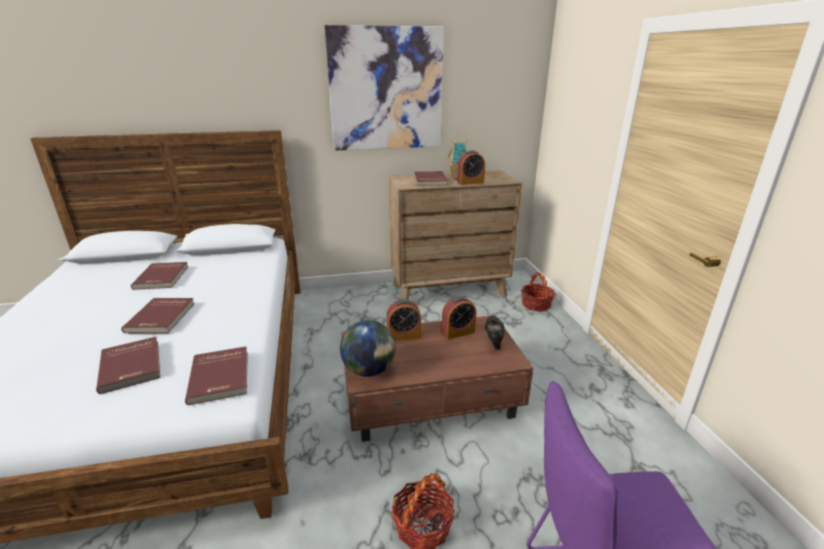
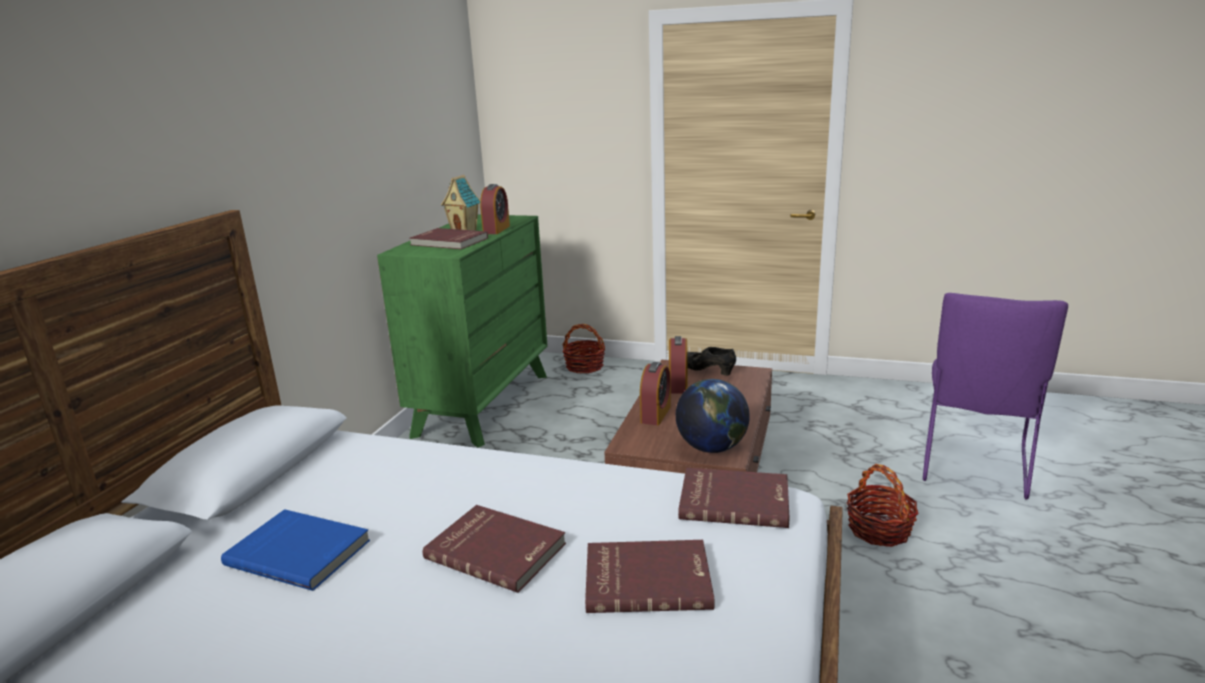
camera: 60 degrees left, 5 degrees down
(162, 277) = (300, 551): red book -> blue book
(386, 90) = (346, 115): picture -> none
(449, 290) = (483, 404): brown dresser -> green dresser

